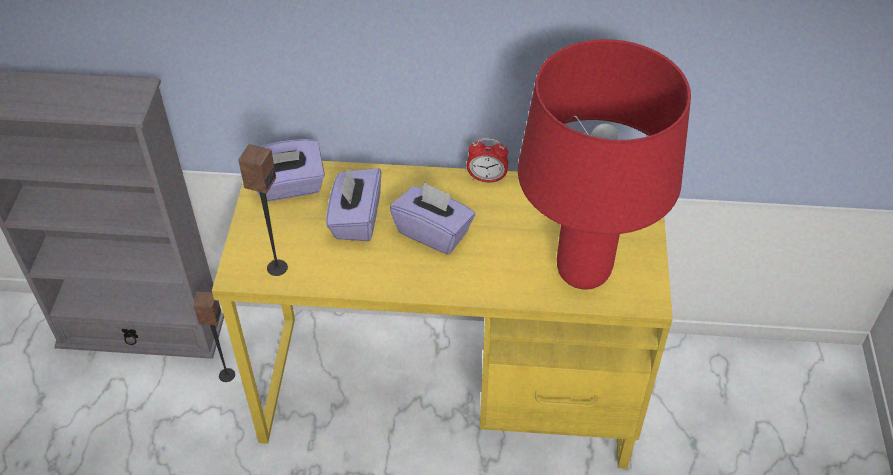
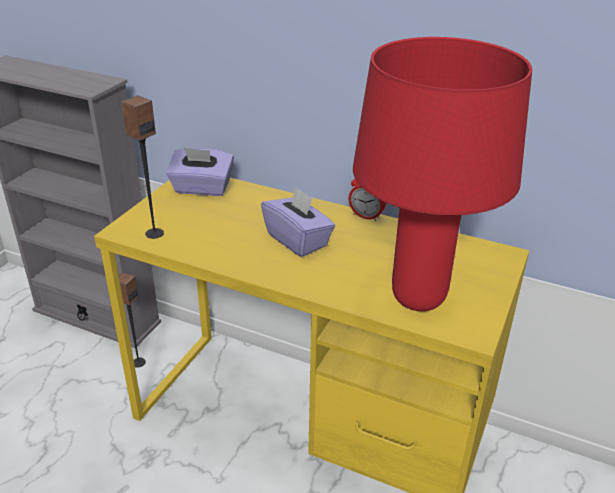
camera: 20 degrees right, 15 degrees down
(356, 219) = (239, 218): purple tissue box -> none

